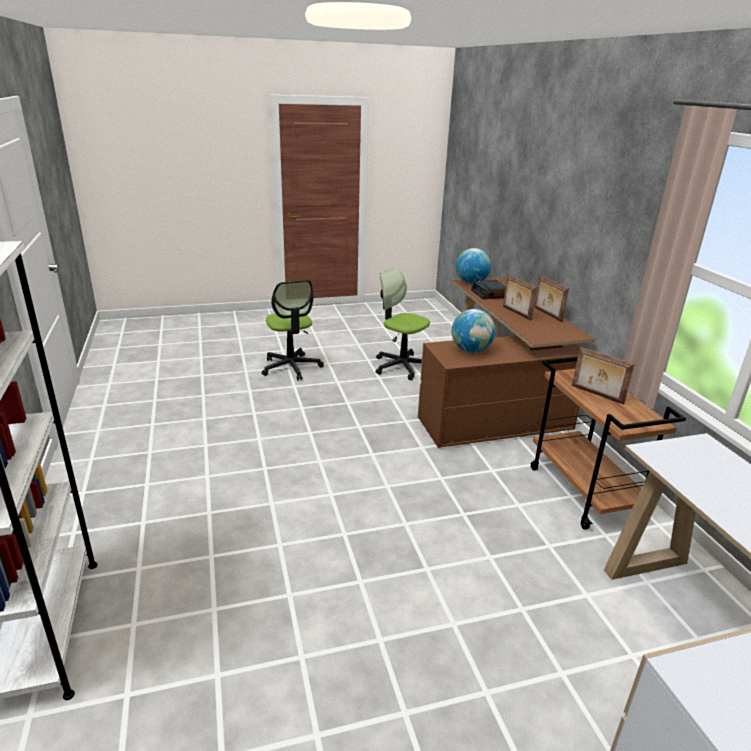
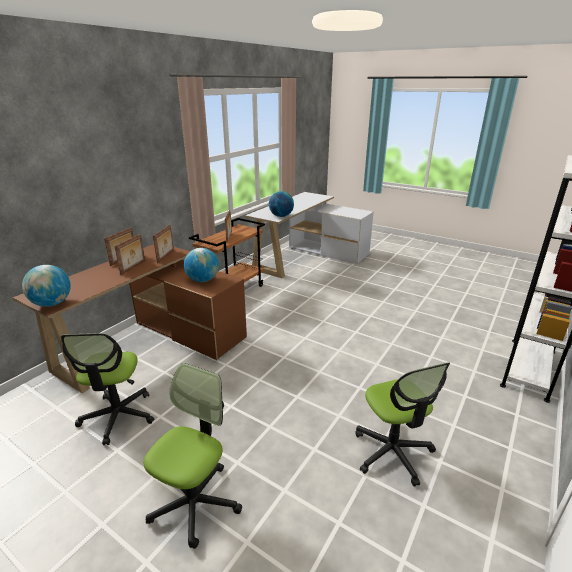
camera: 130 degrees left, 0 degrees up
(193, 438) = (392, 452): none -> office chair
(490, 294) = (87, 287): alarm clock -> none
(533, 330) = (166, 256): none -> picture frame
(669, 465) = (281, 216): none -> globe

